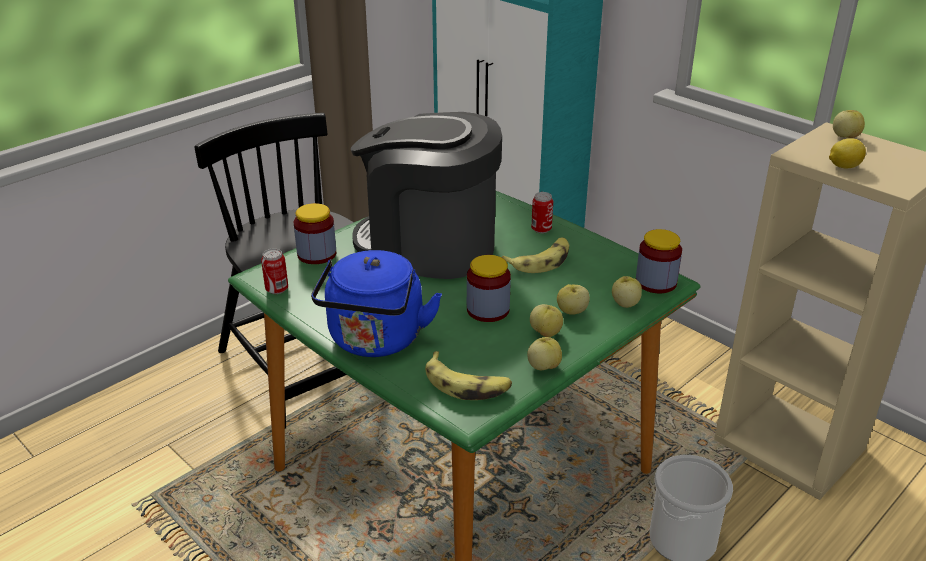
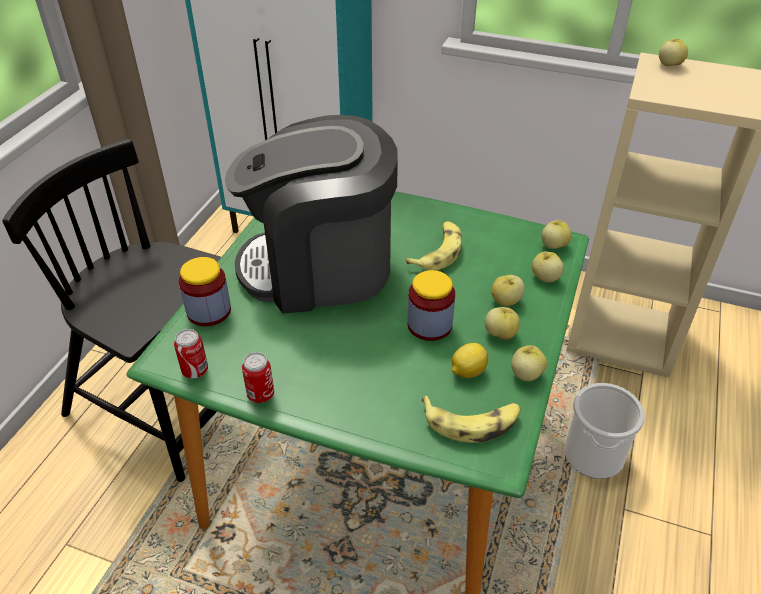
camera: 25 degrees left, 10 degrees up
(375, 341) = (347, 401): blue kettle -> none
(541, 229) = (413, 215): can -> can (260, 394)
(656, 282) = (553, 245): jar -> apple
(843, 166) = (695, 98): lemon -> lemon (467, 371)

